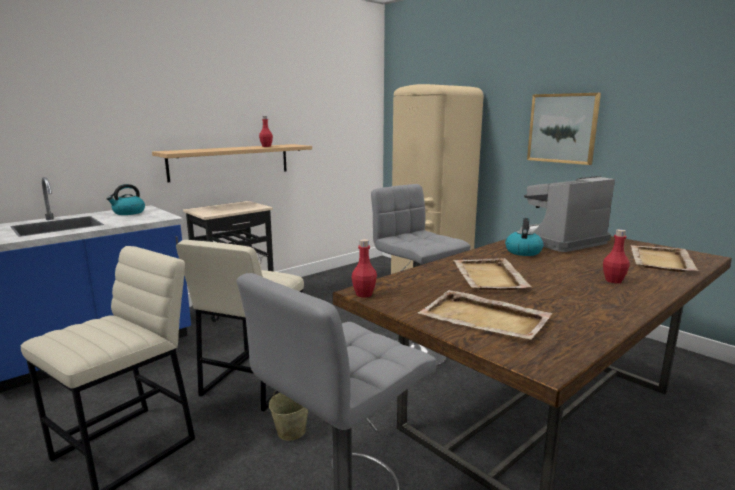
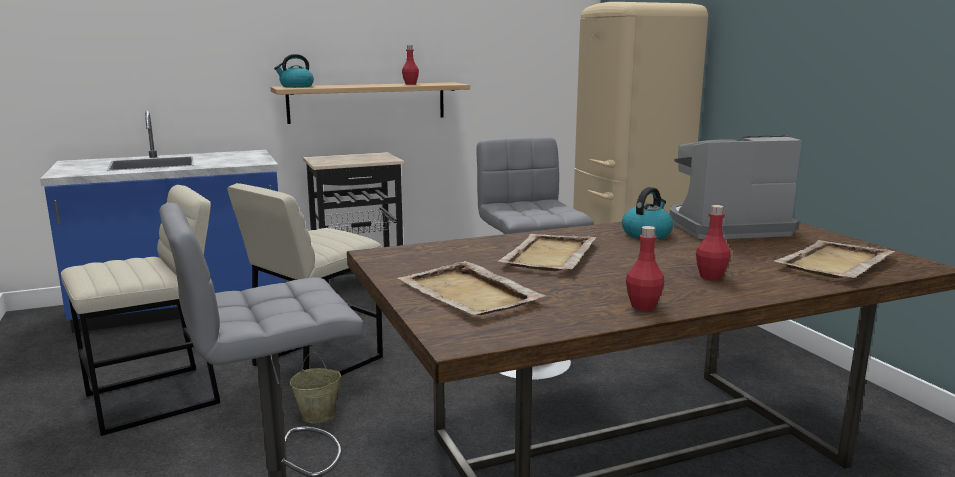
camera: 20 degrees right, 0 degrees up
(128, 213) = (232, 155): kettle -> kettle (296, 86)
(364, 294) = (374, 256): red bottle -> red bottle (643, 306)
(562, 128) = (801, 65): picture -> none

